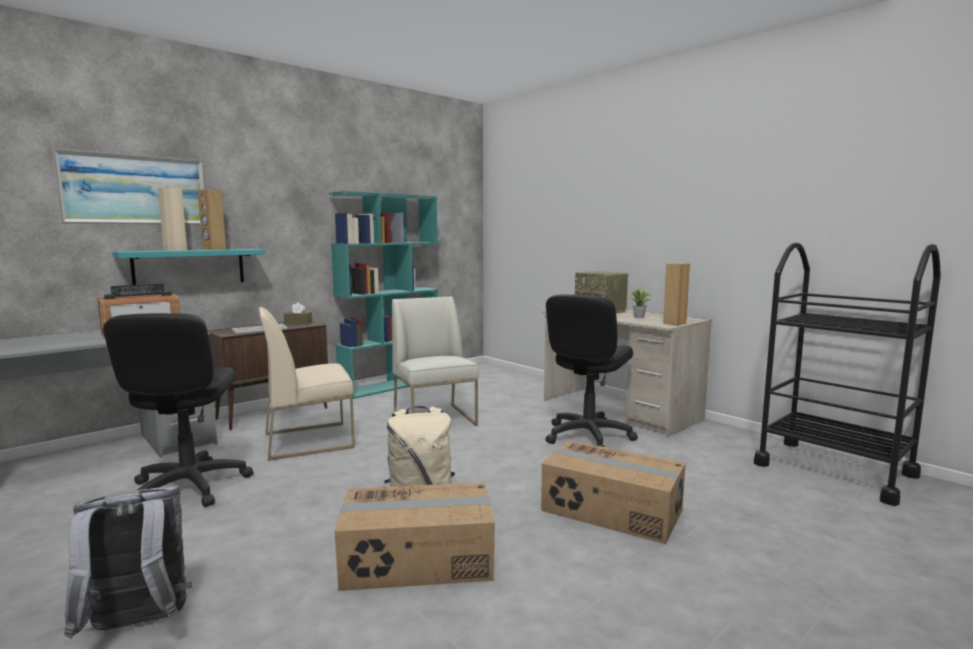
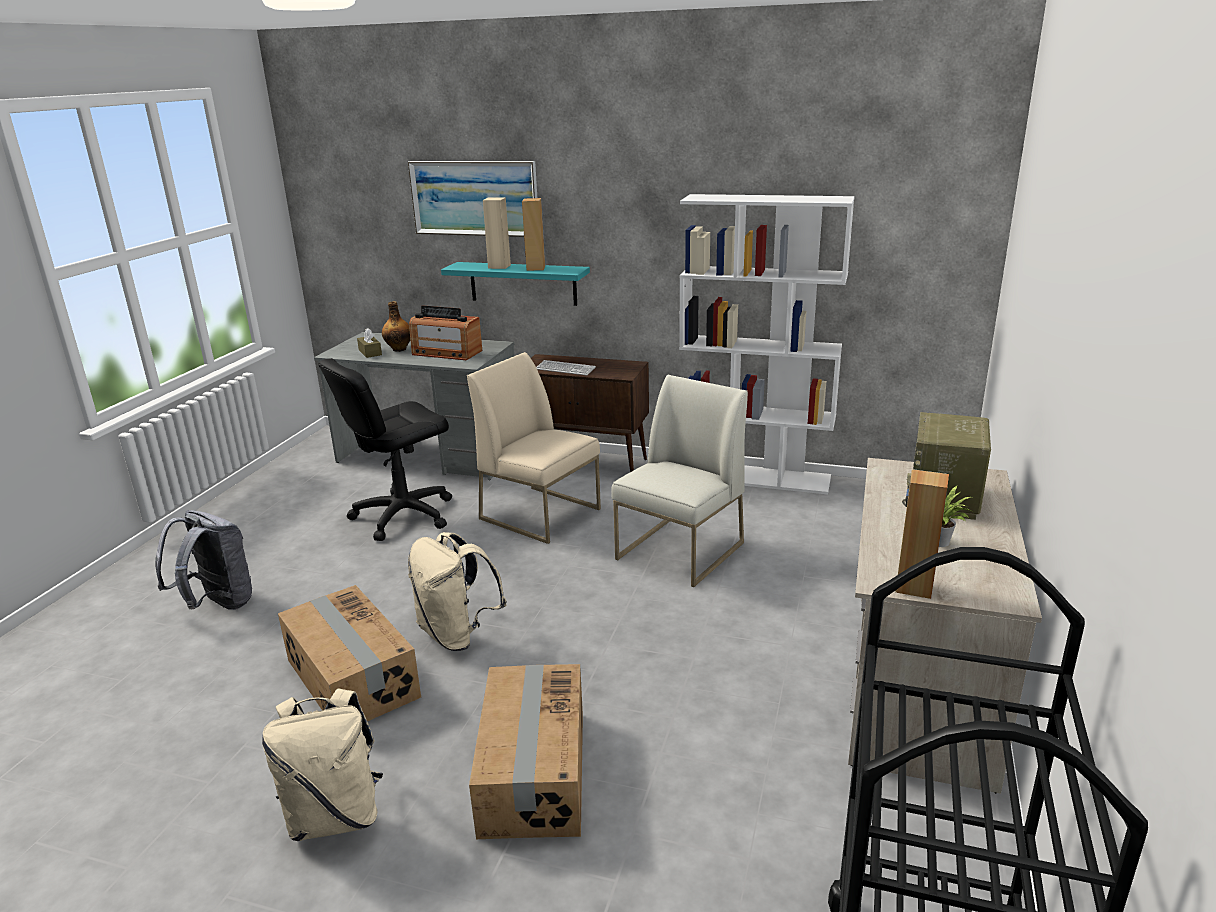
camera: 60 degrees right, 15 degrees up
(74, 339) = (399, 349): none -> bottle
(298, 323) = (622, 367): brown tissue box -> brown tissue box (370, 352)
(390, 386) = (755, 477): turquoise bookcase -> white bookcase
(587, 436) = (758, 684): black office chair -> none
(602, 600) = (336, 816): none -> beige backpack

